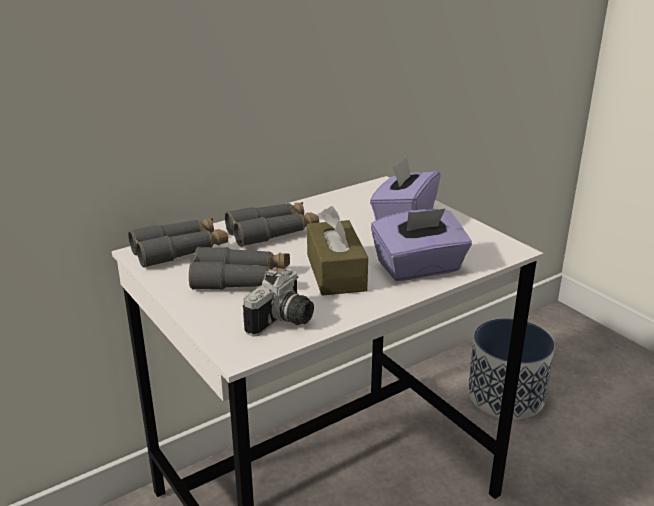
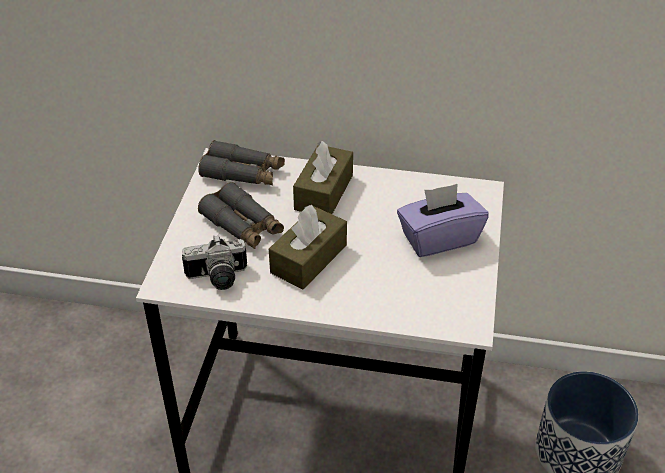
camera: 45 degrees right, 15 degrees up
(273, 232) = (324, 192): grey binoculars -> brown tissue box
(419, 268) = (370, 294): purple tissue box -> none

